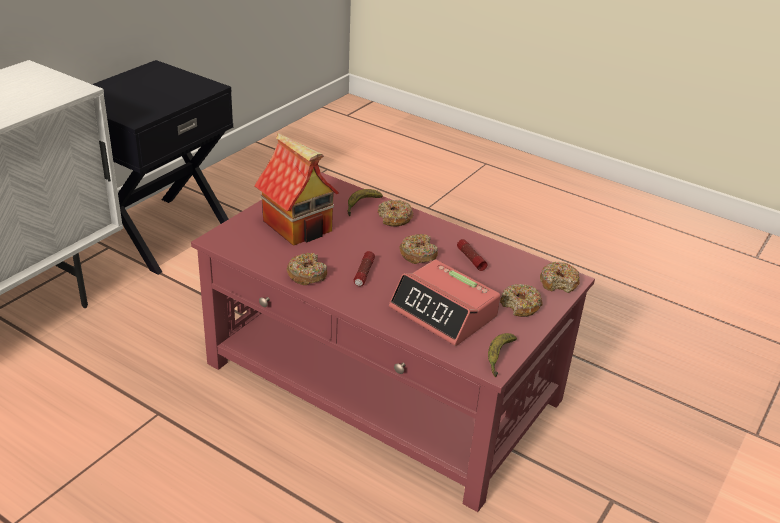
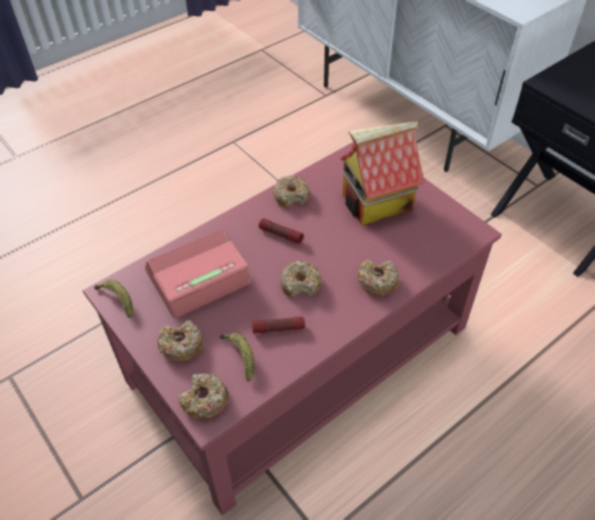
camera: 110 degrees right, 15 degrees up
(361, 206) = (409, 259): banana -> banana (240, 356)

